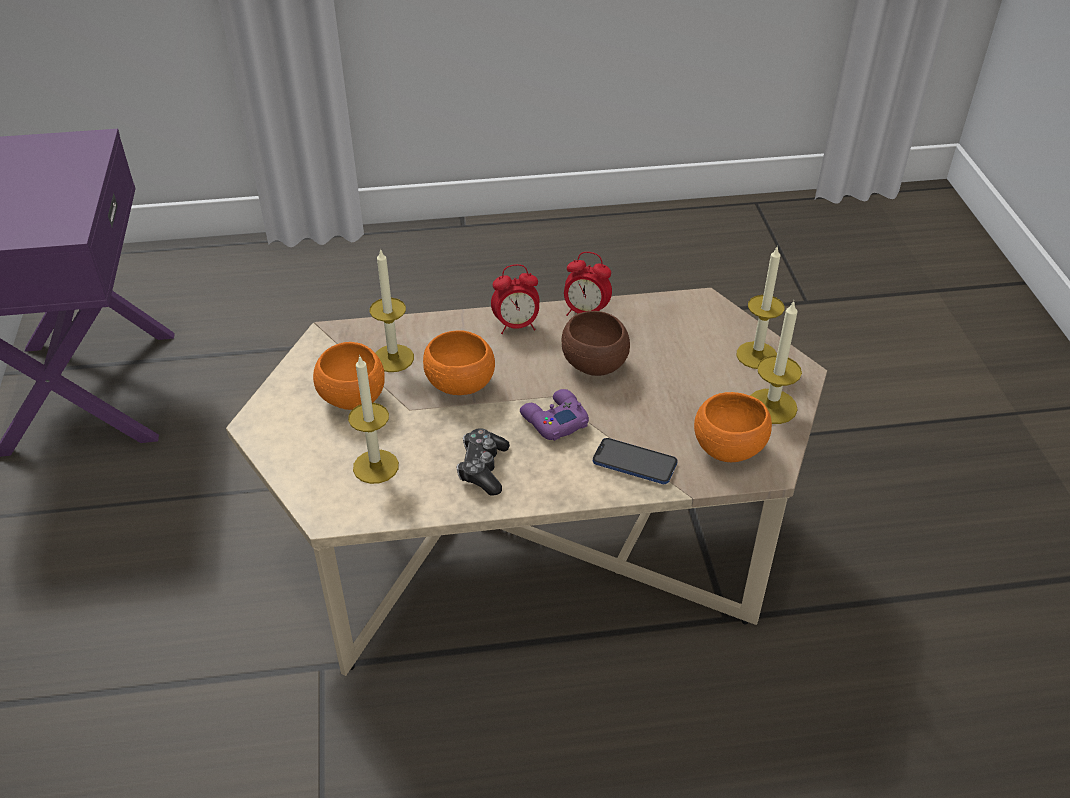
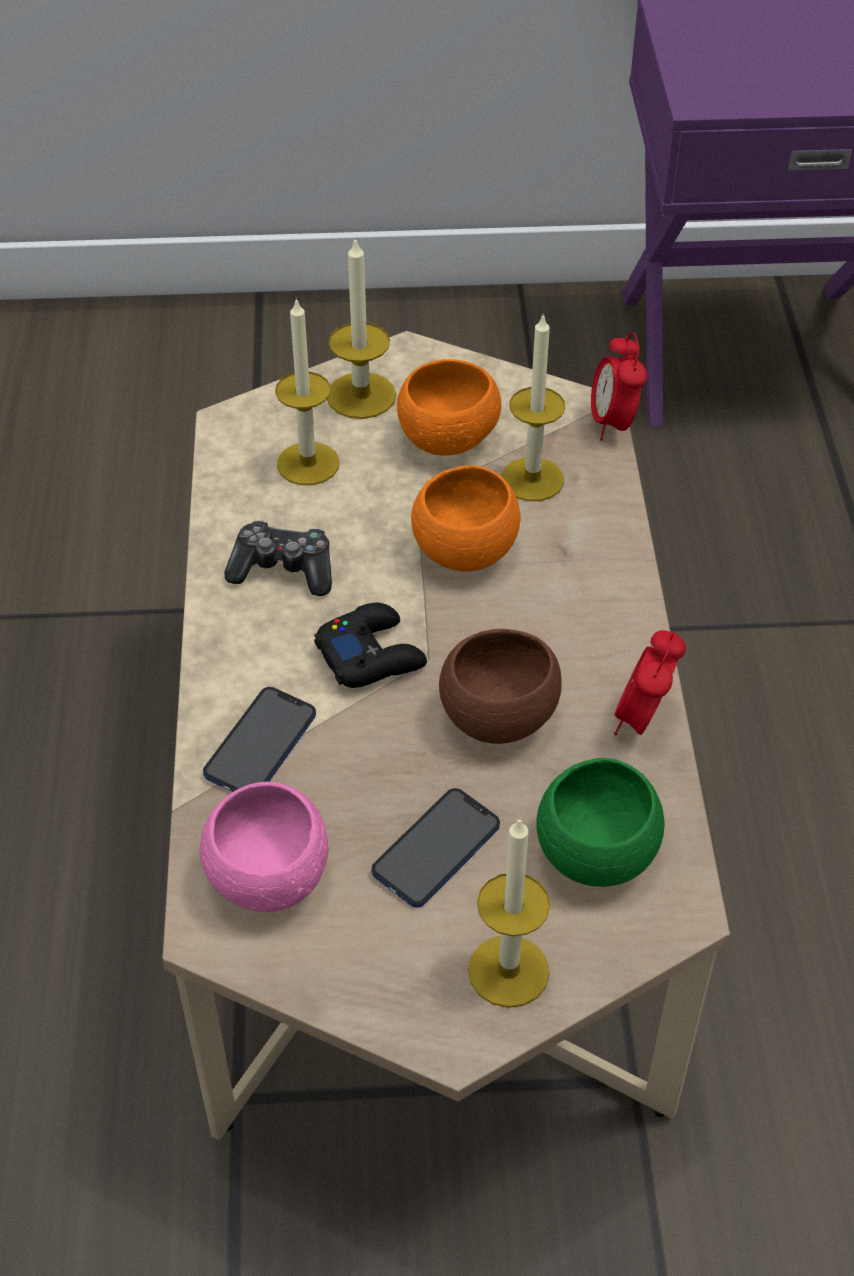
camera: 95 degrees right, 5 degrees up
(516, 326) = (607, 623): alarm clock -> alarm clock (613, 423)
(553, 420) = (371, 654): purple game controller -> black game controller
(677, 328) = (596, 853): none -> green bowl
(691, 384) = (436, 849): none -> phone
(729, 449) = (267, 878): orange bowl -> pink bowl
(771, 406) = (363, 966): candle -> candle (361, 395)

